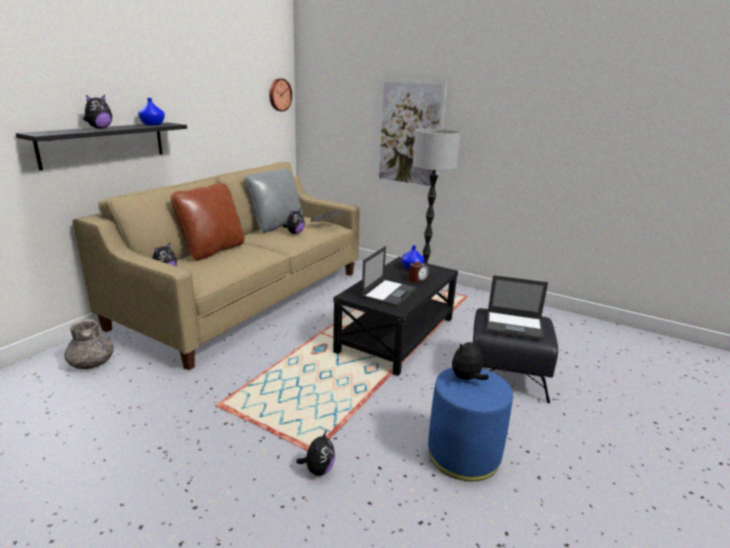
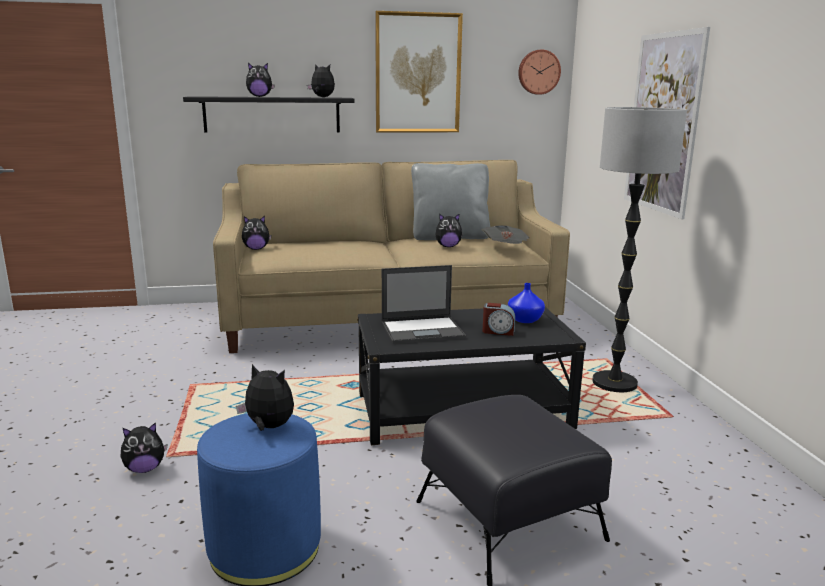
camera: 50 degrees right, 5 degrees down
(92, 363) = (191, 322): grey vase -> none
(152, 124) = (322, 97): blue vase -> plush toy
(211, 99) = (418, 73): none -> picture
(212, 250) = (334, 242): brown pillow -> none
(514, 325) = (501, 426): laptop -> none

